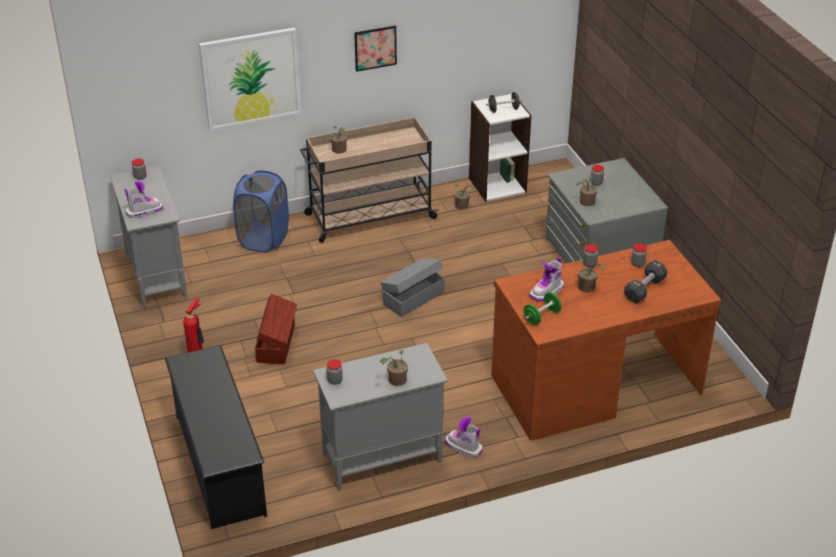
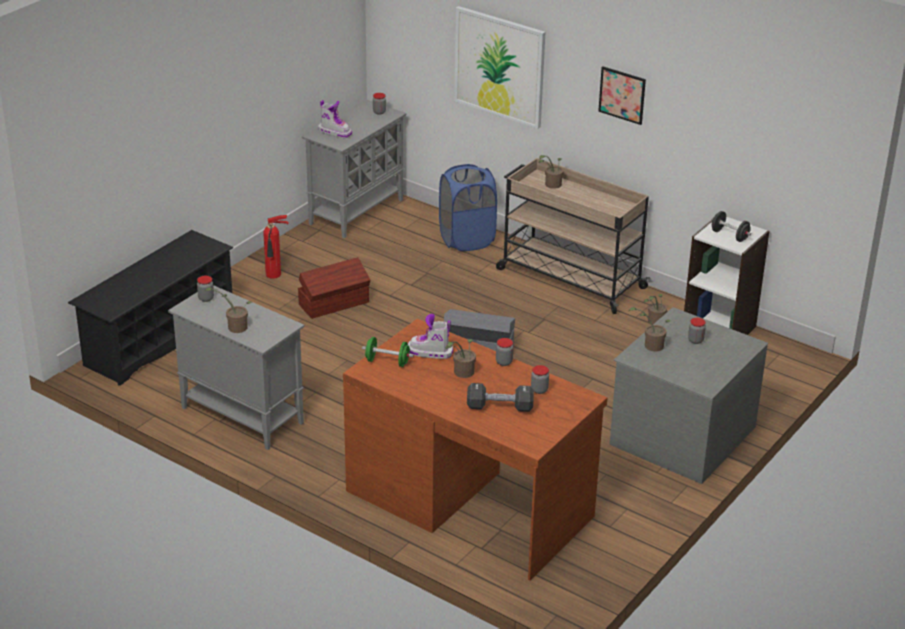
camera: 55 degrees right, 5 degrees down
(463, 447) = (299, 455): boot -> none

